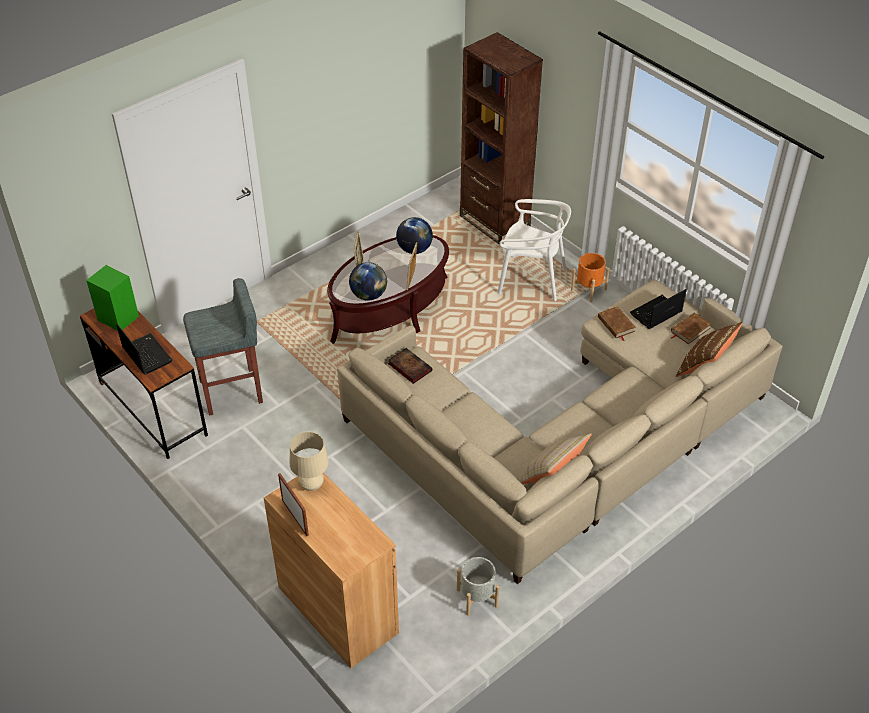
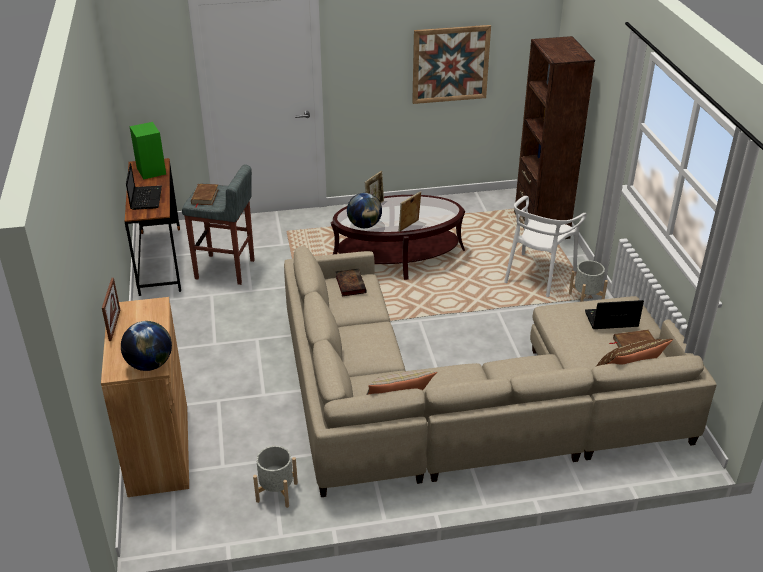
camera: 30 degrees right, 10 degrees down
(311, 485) = (150, 309): beige table lamp -> none
(373, 89) = (450, 64): none -> picture
(414, 249) = (431, 207): globe -> globe (150, 364)
(531, 280) = (538, 275): white chair -> white chair turned 75 degrees clockwise
(588, 289) = (585, 299): orange planter -> grey planter
(616, 324) = (564, 316): brown book -> brown book (204, 197)

